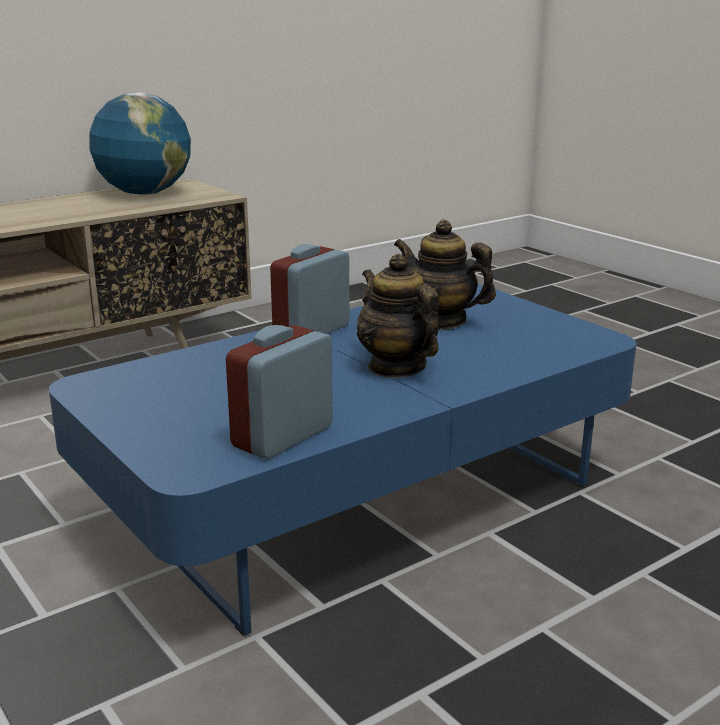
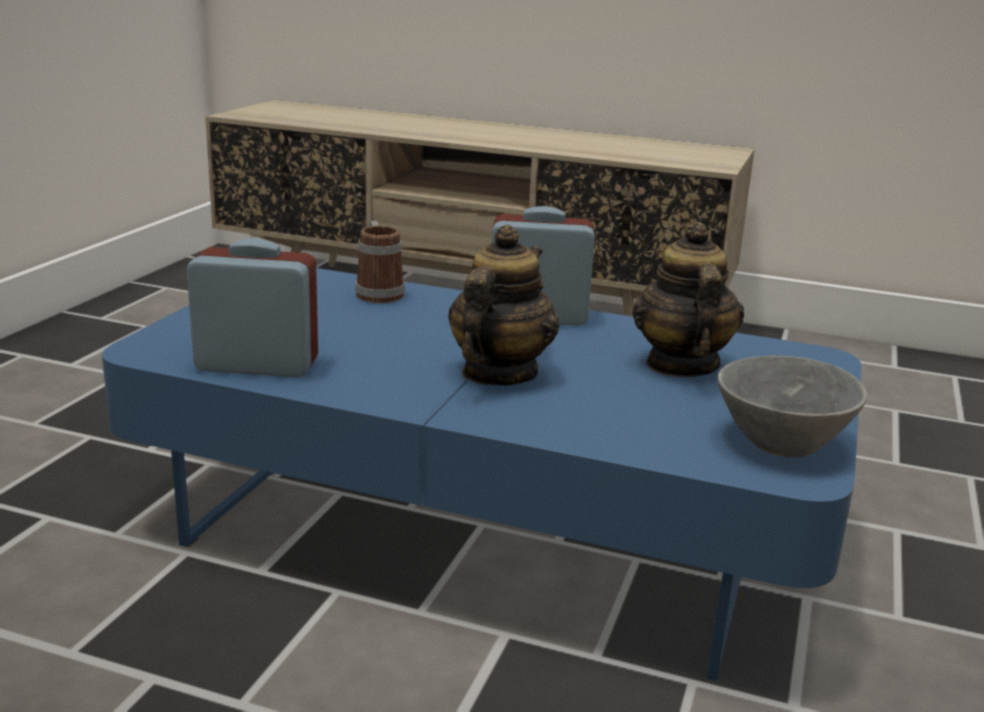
camera: 55 degrees right, 0 degrees up
(144, 193) = (659, 148): globe -> none
(185, 363) = (378, 292): none -> mug
(565, 332) = (778, 442): none -> grey bowl

